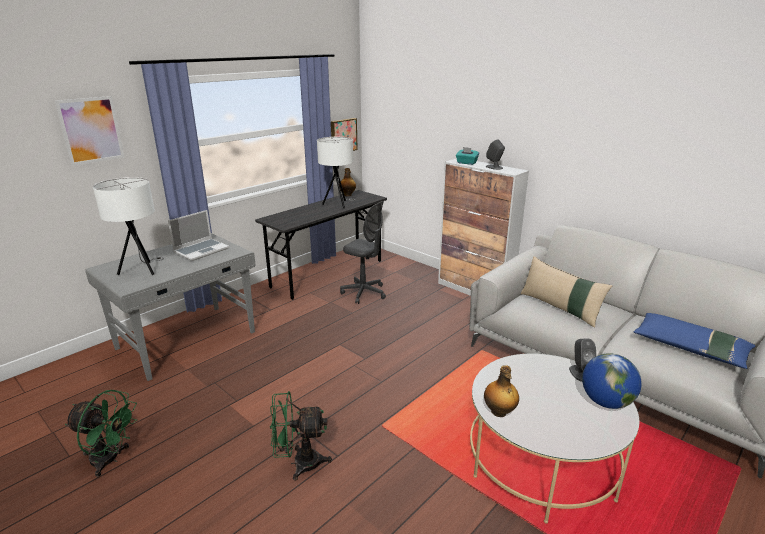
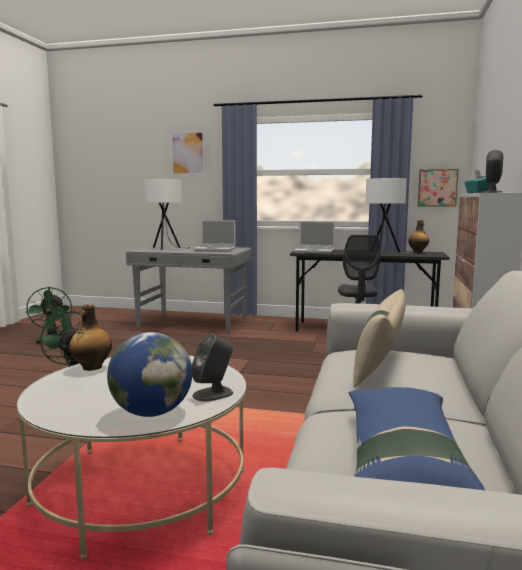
camera: 60 degrees right, 15 degrees down
(288, 219) = (315, 251): none -> laptop

